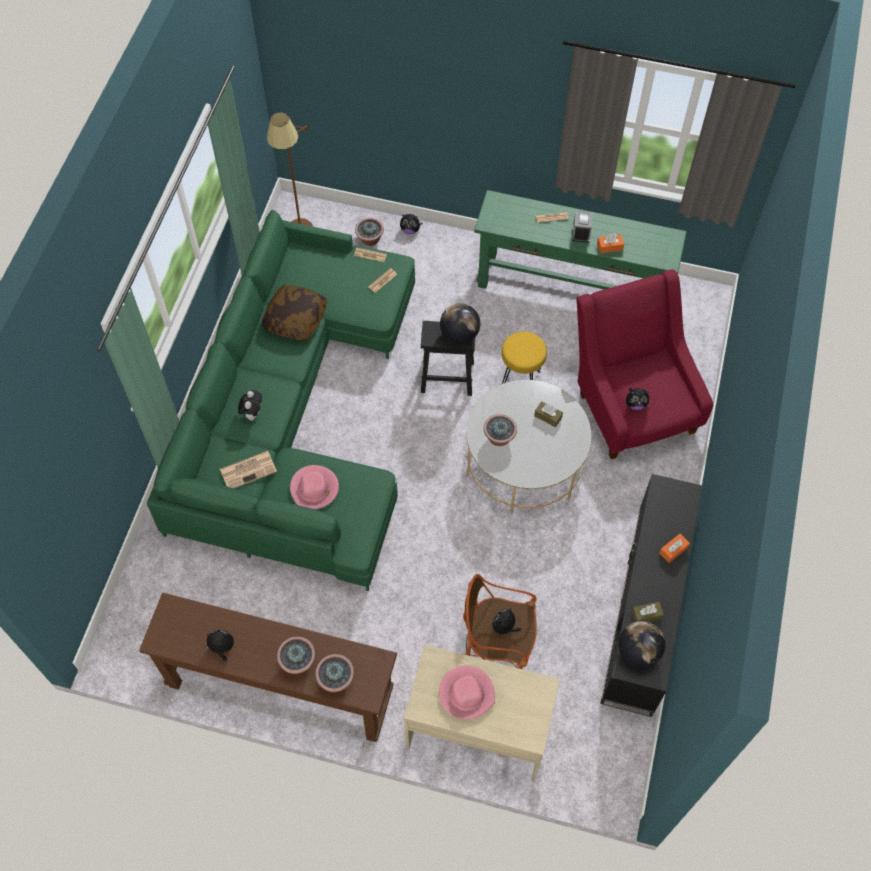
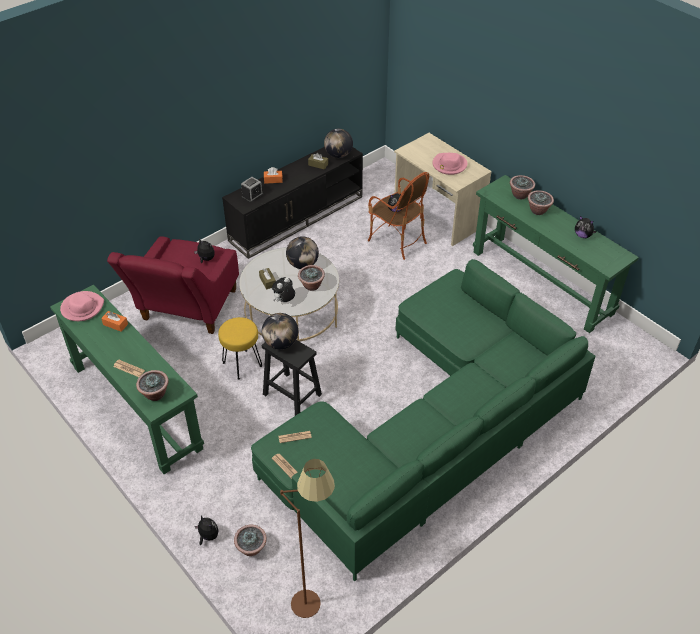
camera: 145 degrees left, 15 degrees down
(249, 470) = (502, 354): newspaper -> none
(252, 413) = (476, 390): plush toy -> plush toy (284, 301)
(280, 687) = (541, 282): brown console table -> green console table
(295, 319) = (392, 446): pillow -> none
(314, 489) = (461, 320): pink hat -> pink hat (82, 308)
(507, 210) = (155, 394): none -> potted plant
(532, 460) = (303, 264): none -> globe
(581, 232) = (122, 345): alarm clock -> alarm clock (252, 196)

